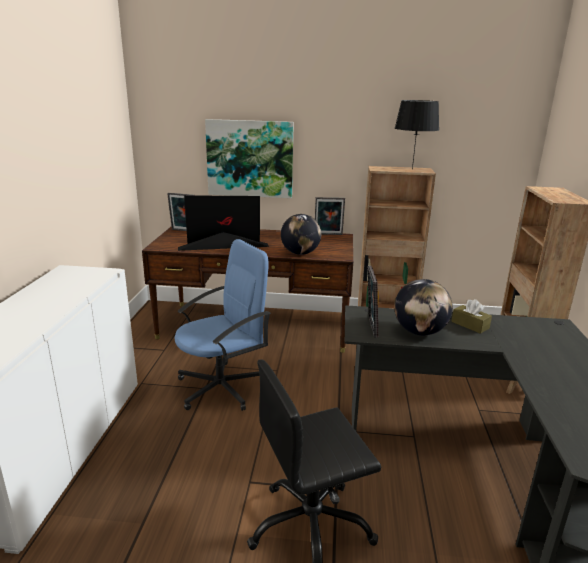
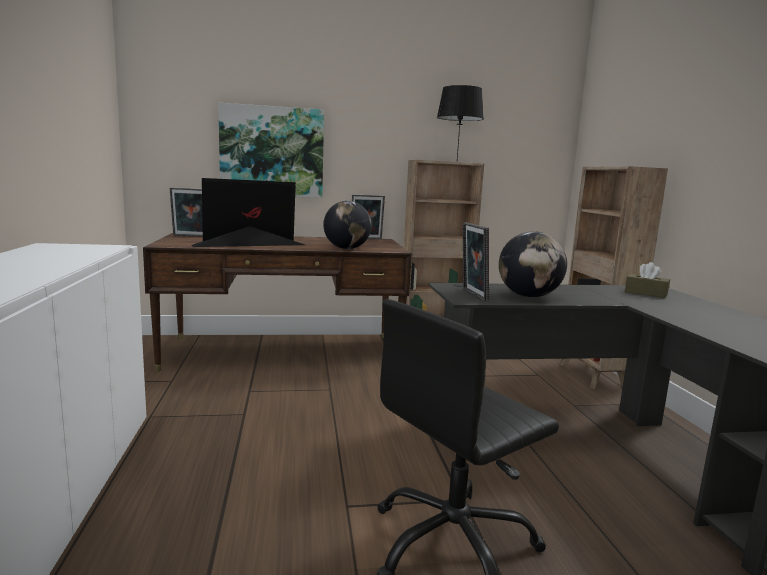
camera: 15 degrees left, 10 degrees down
(222, 387) = (266, 411): blue office chair -> none
(470, 325) = (574, 291): brown tissue box -> brown tissue box (646, 293)

